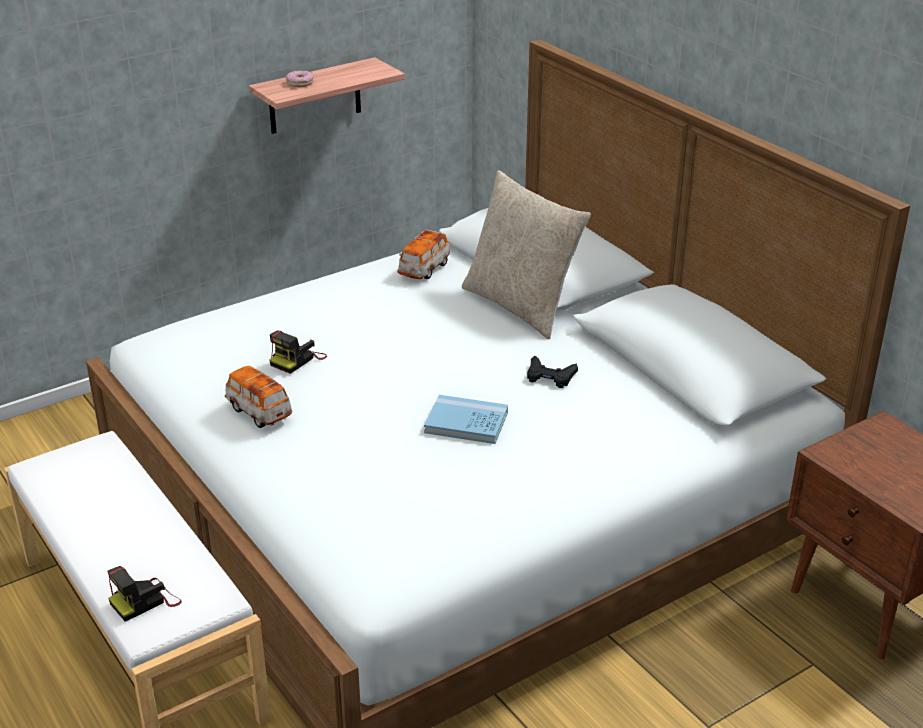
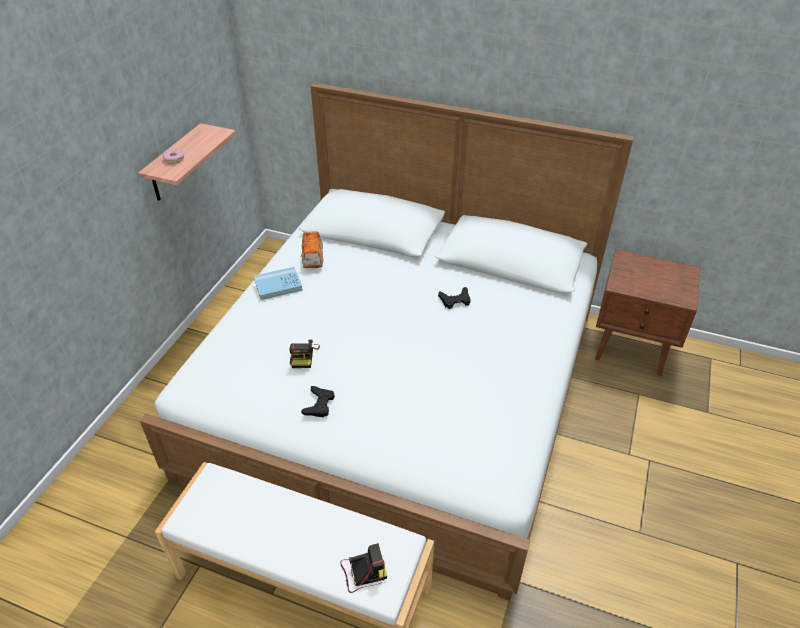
camera: 35 degrees left, 10 degrees up
(145, 601) = (363, 573): camera -> camera turned 120 degrees counterclockwise
(259, 412) = (319, 404): toy car -> black game controller
(466, 422) = (444, 352): blue book -> blue book (278, 285)
(521, 306) = (392, 260): beige pillow -> none

